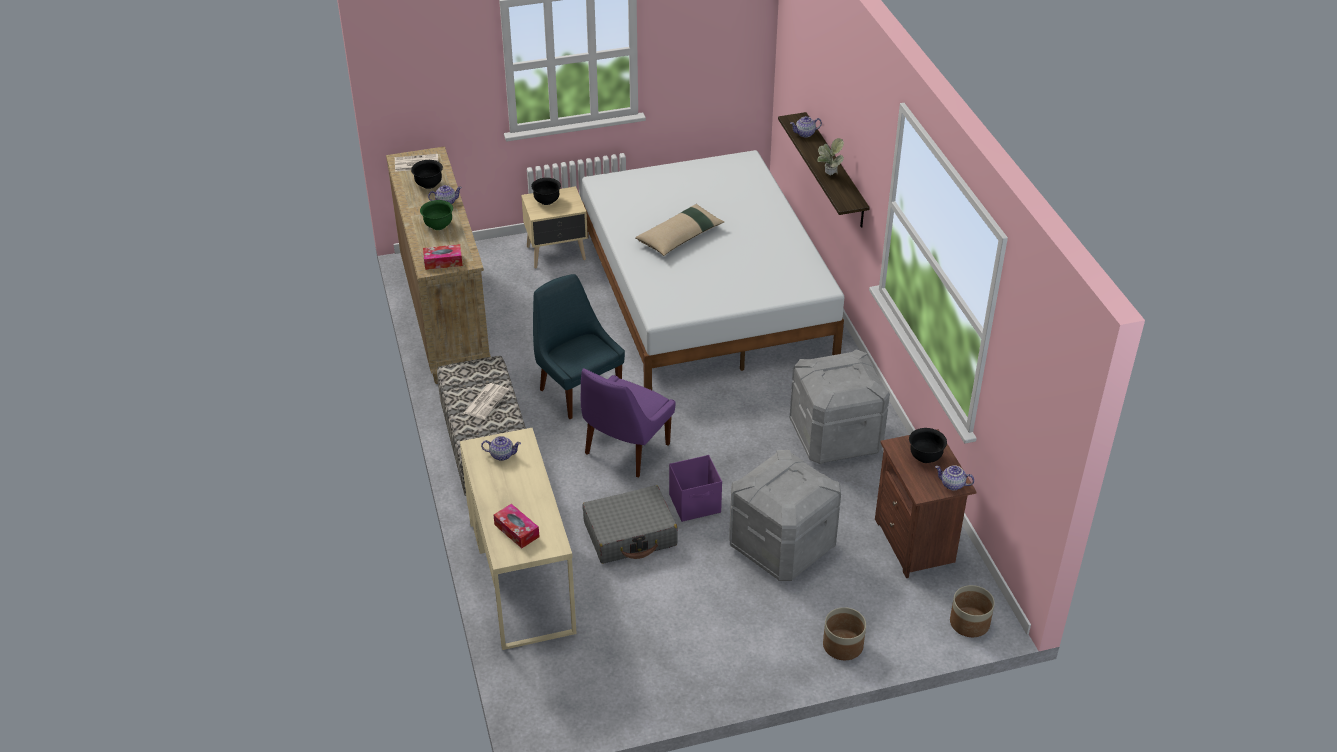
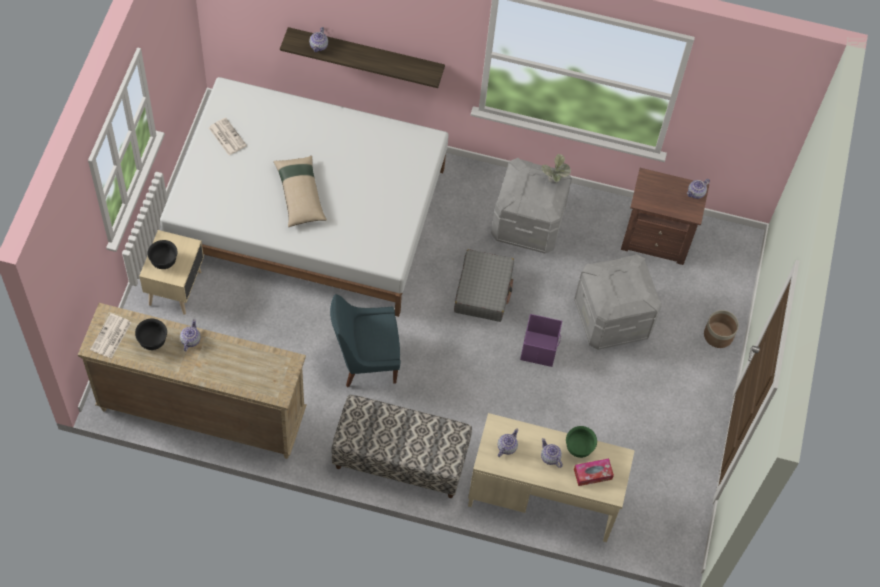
camera: 65 degrees left, 20 degrees up
(438, 225) = (222, 361): green bowl -> green bowl (579, 448)
(443, 262) = (277, 380): tissue box -> none
(486, 401) = (399, 430): newspaper -> newspaper (226, 136)
(513, 491) = (550, 457): none -> teapot
(625, 451) = (455, 364): purple chair -> none
(630, 534) = (544, 405): grey suitcase -> grey suitcase (483, 291)
(828, 176) = (387, 65): potted plant -> potted plant (554, 182)
(925, 457) = (661, 191): black bowl -> none
(969, 623) = (739, 254): planter -> none

